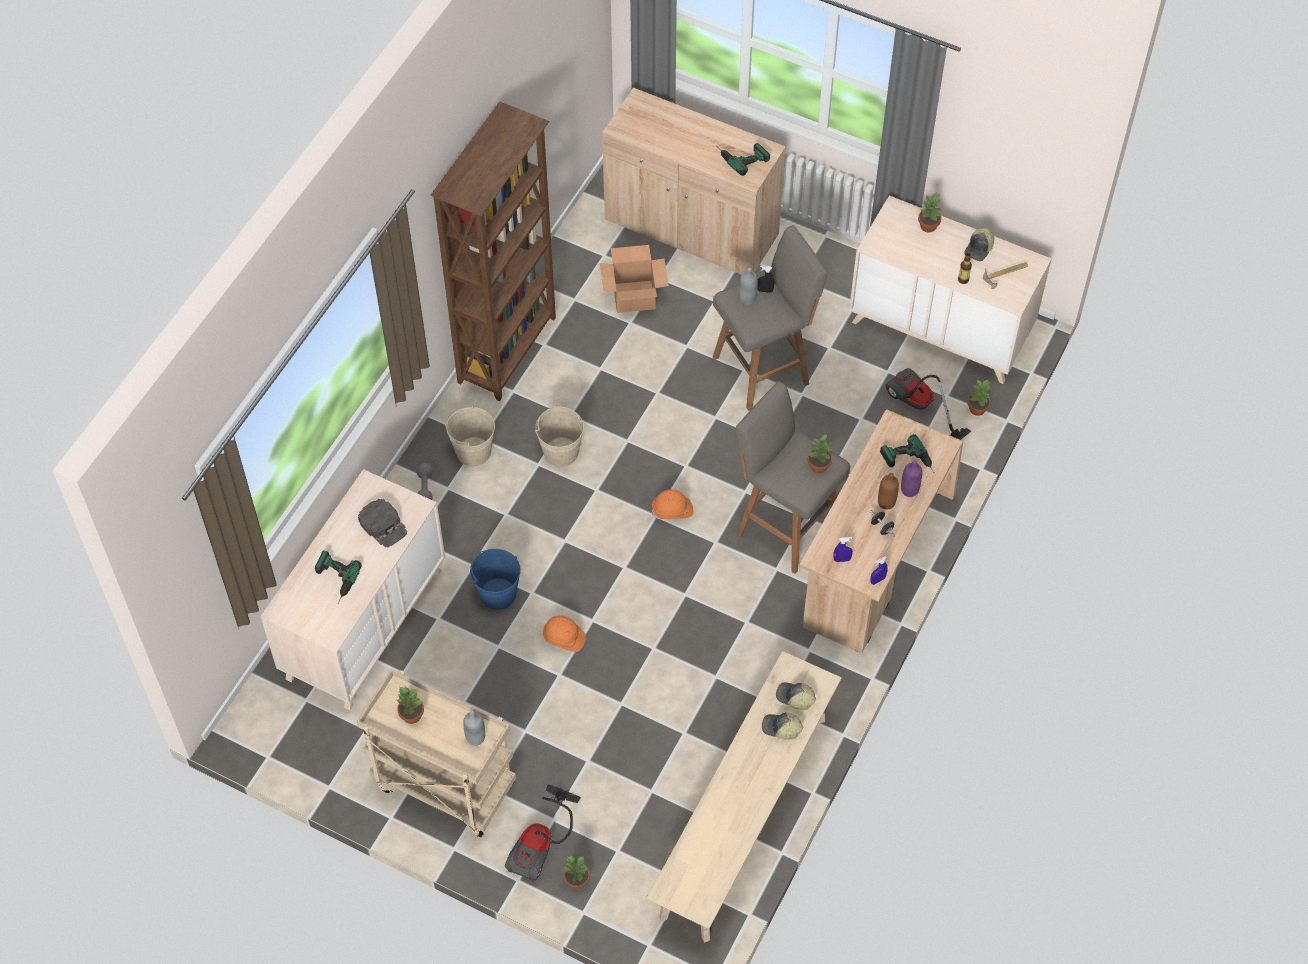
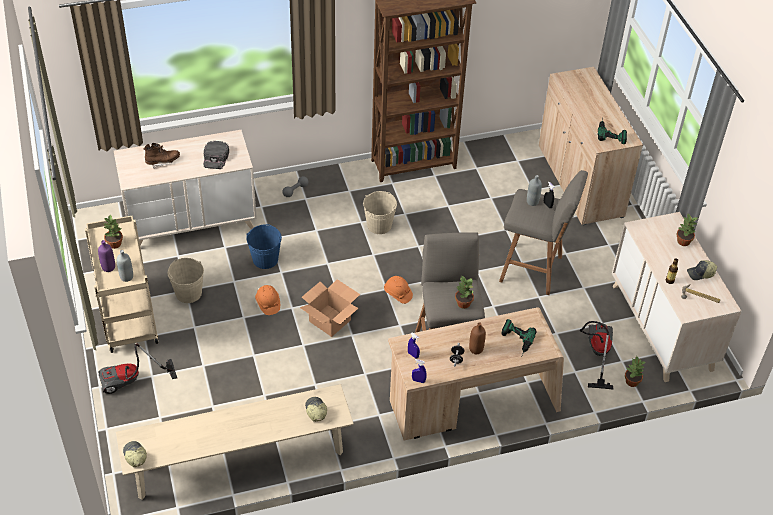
camera: 45 degrees right, 10 degrees down
(334, 580) = (162, 162): power drill -> brown boot
(473, 451) = (338, 193): beige bucket -> beige bucket (188, 293)
(576, 880) = (123, 412): potted plant -> none
(633, 297) = (508, 188): cardboard box -> cardboard box (329, 320)
(781, 728) = (288, 418): cap -> cap (134, 456)
(909, 490) = (497, 354): purple bottle -> purple bottle (108, 267)

